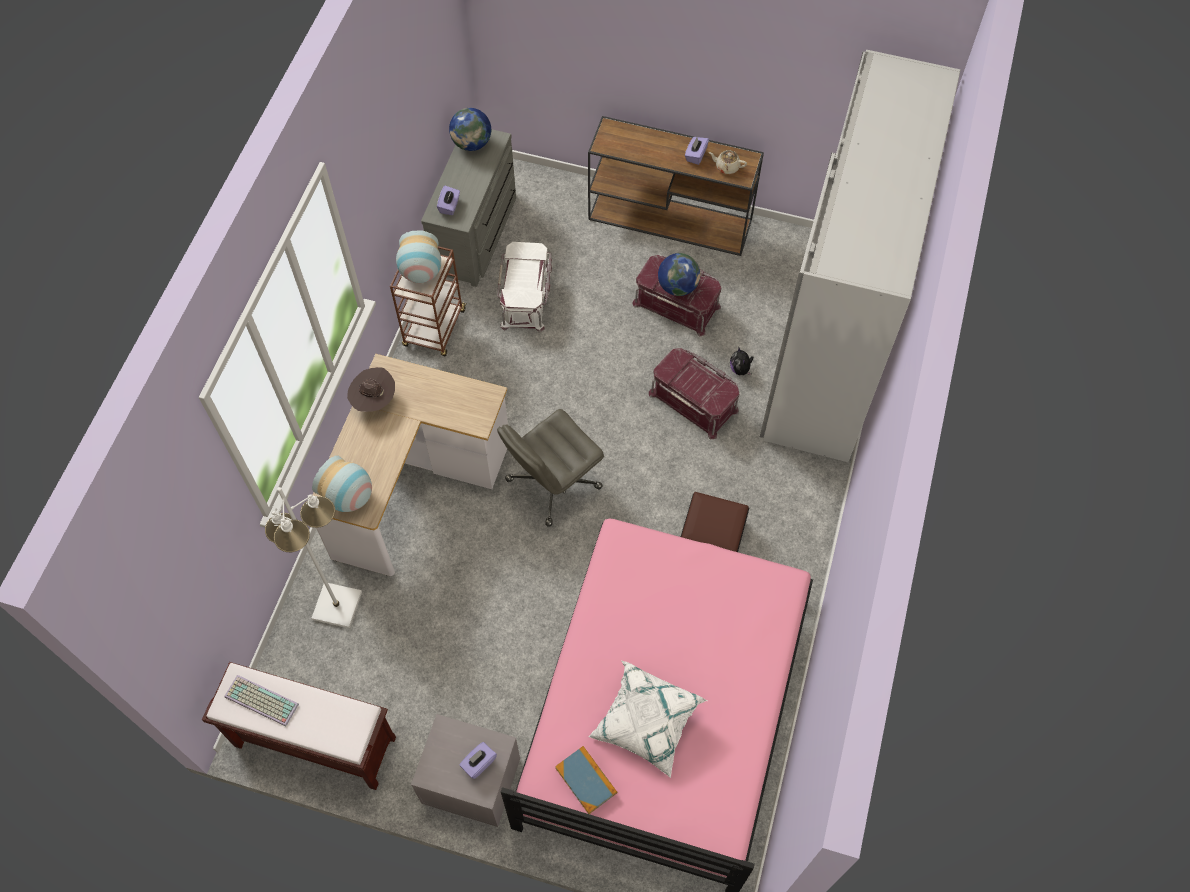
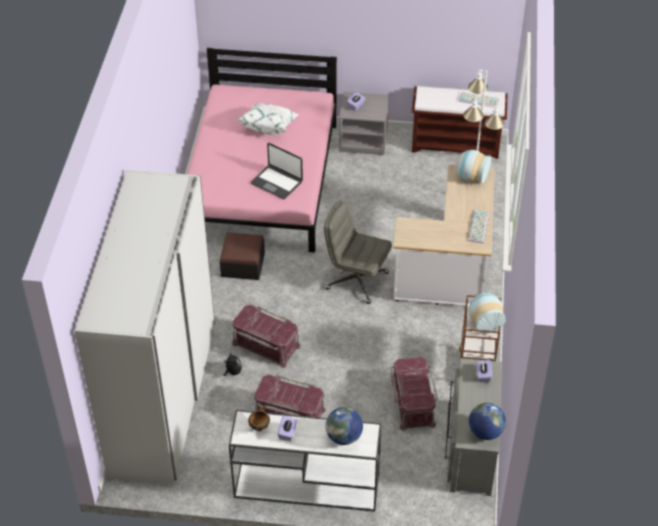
camera: 170 degrees right, 15 degrees down
(374, 400) = (479, 227): brown hat -> keyboard
(526, 297) = (412, 402): white storage box -> red storage box
(552, 484) = (356, 280): grey office chair -> grey office chair turned 105 degrees counterclockwise
(586, 780) = (297, 101): book -> none
(650, 586) = (277, 182): none -> laptop
(671, 219) = (305, 487): brown console table -> white console table
(677, 286) = (289, 391): globe -> globe (344, 437)
(727, 167) = (259, 426): beige teapot -> bowl

